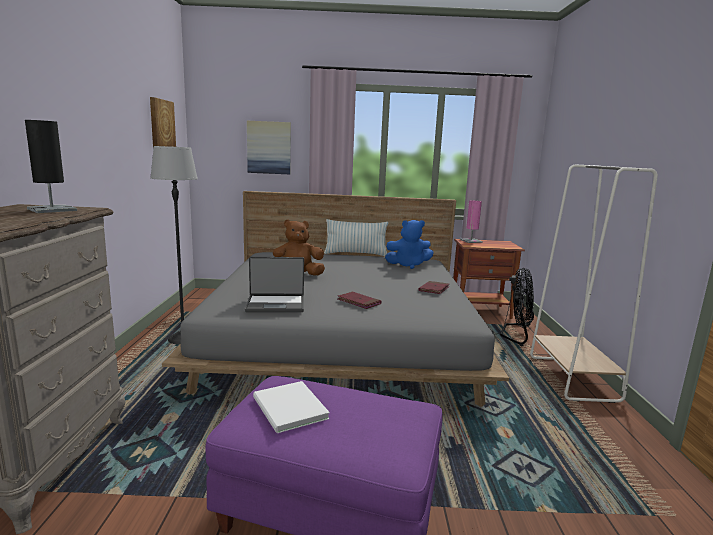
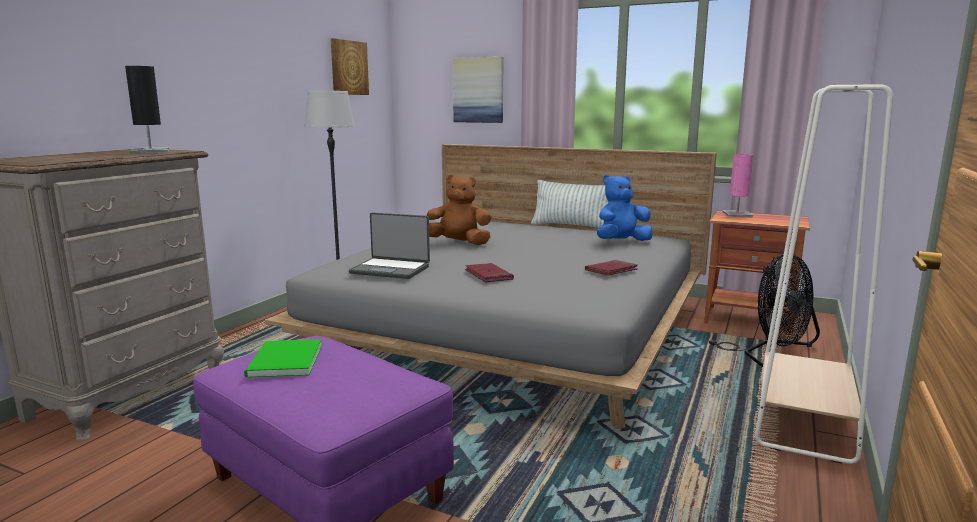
camera: 25 degrees right, 0 degrees up
(289, 409) = (283, 362): white book -> green book
(408, 265) = (621, 242): blue plush toy -> blue plush toy turned 135 degrees clockwise

